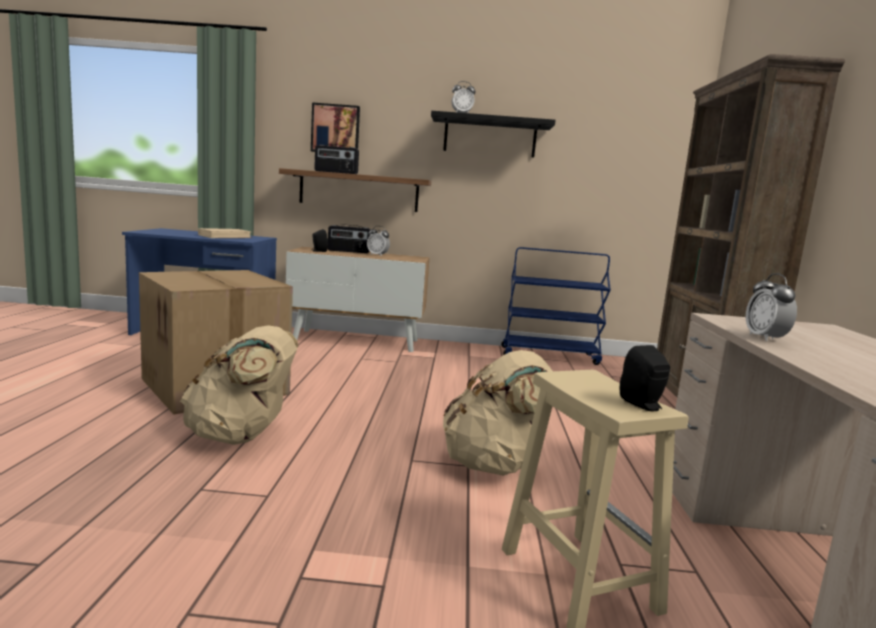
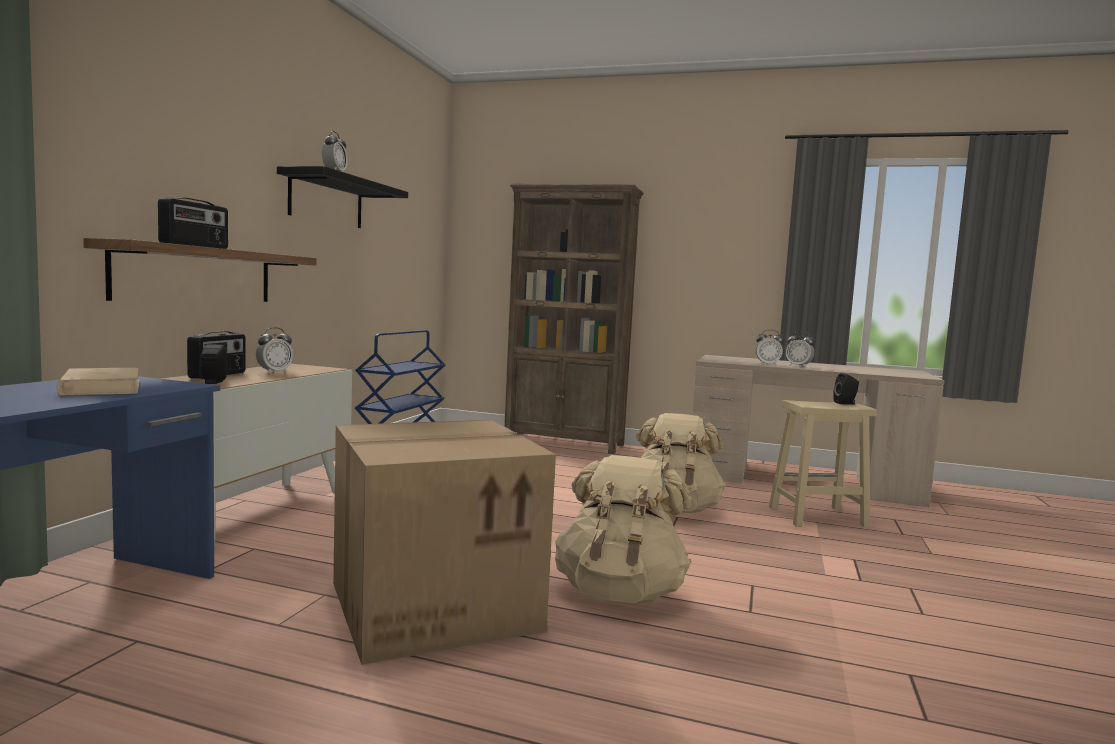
camera: 75 degrees left, 5 degrees down
(335, 129) = (158, 168): picture -> none
(819, 355) = (798, 366): none -> alarm clock

